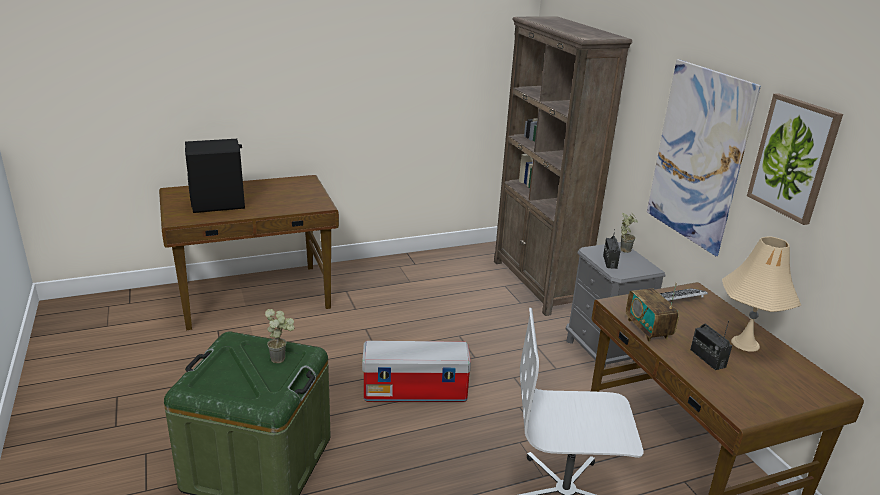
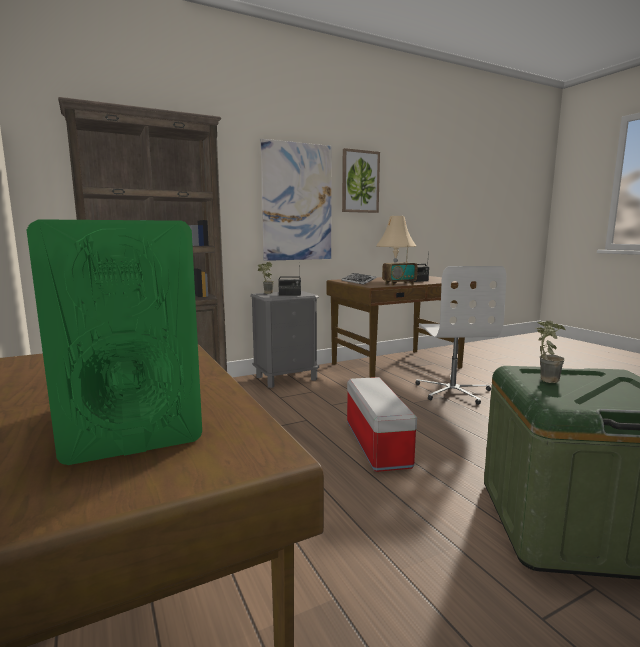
camera: 95 degrees left, 15 degrees down
(218, 204) = (130, 419): black speaker -> green speaker

